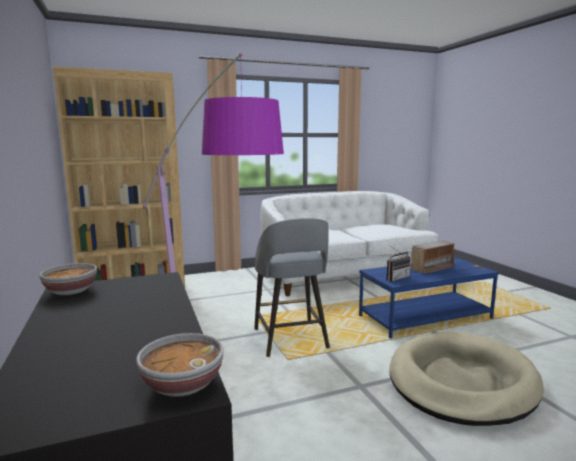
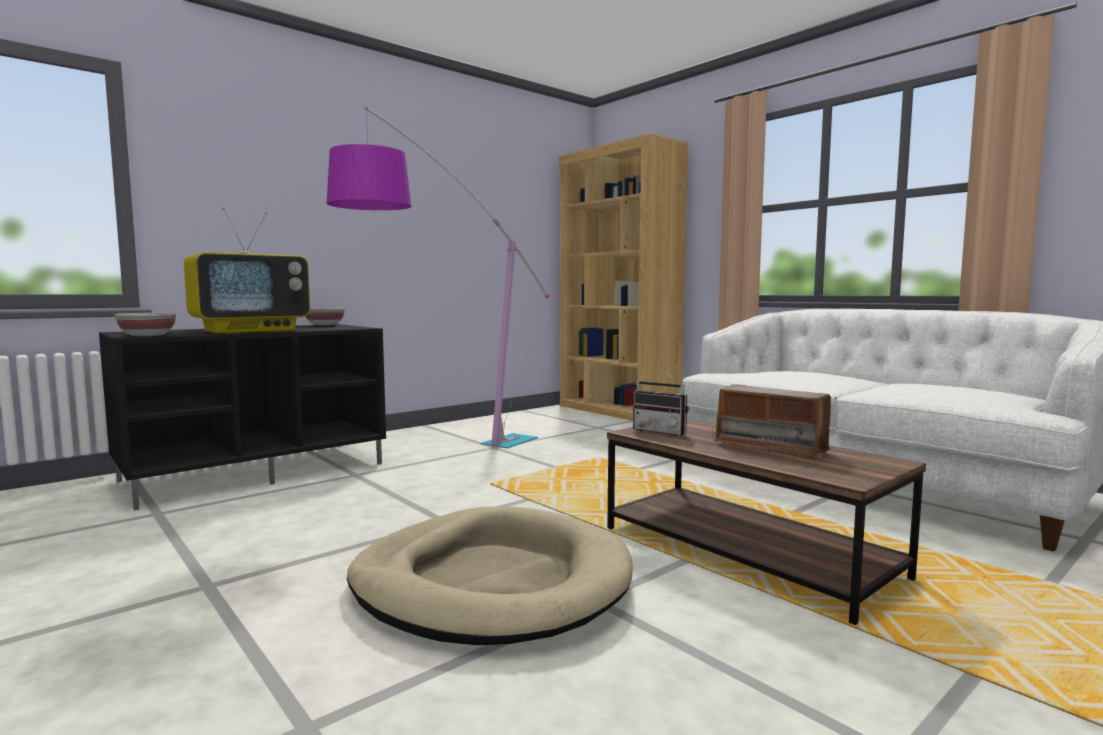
camera: 70 degrees right, 5 degrees down
(140, 324) = (251, 330): none -> television
(290, 339) = (547, 479): grey stool -> none
(425, 317) = (748, 553): blue coffee table -> brown coffee table

